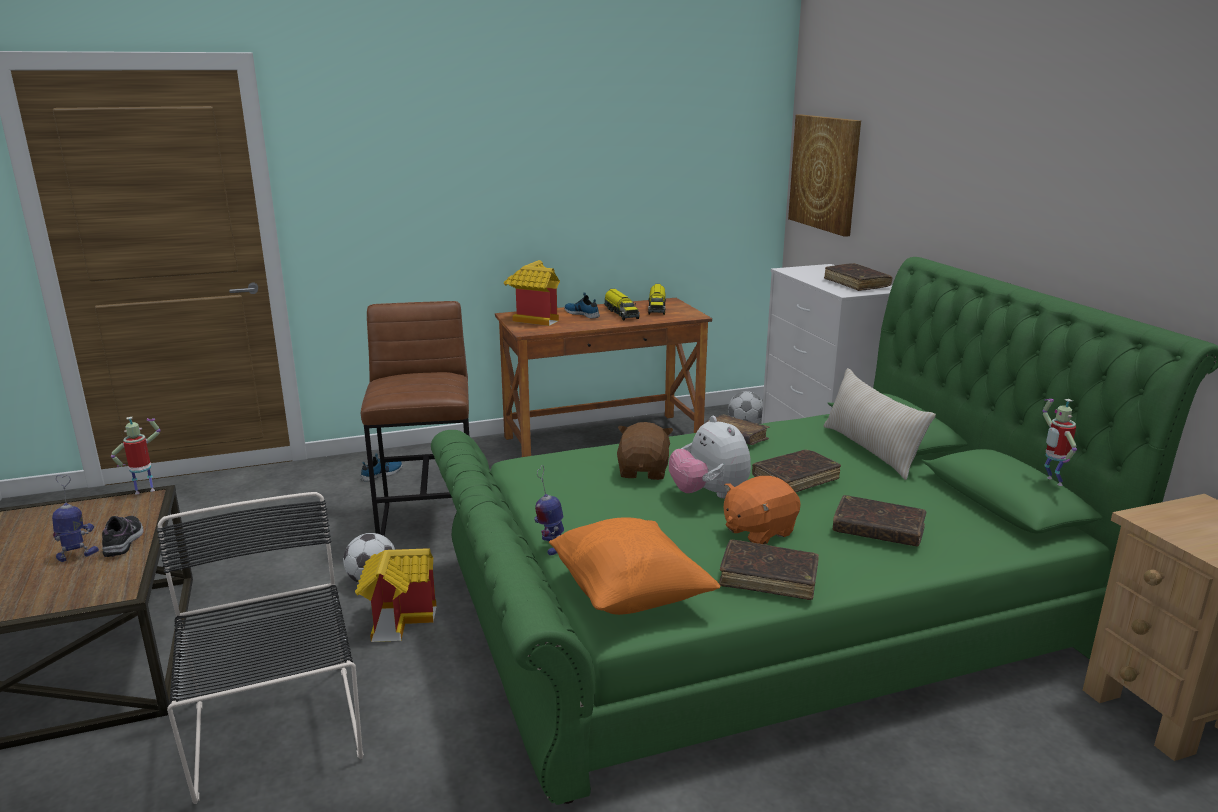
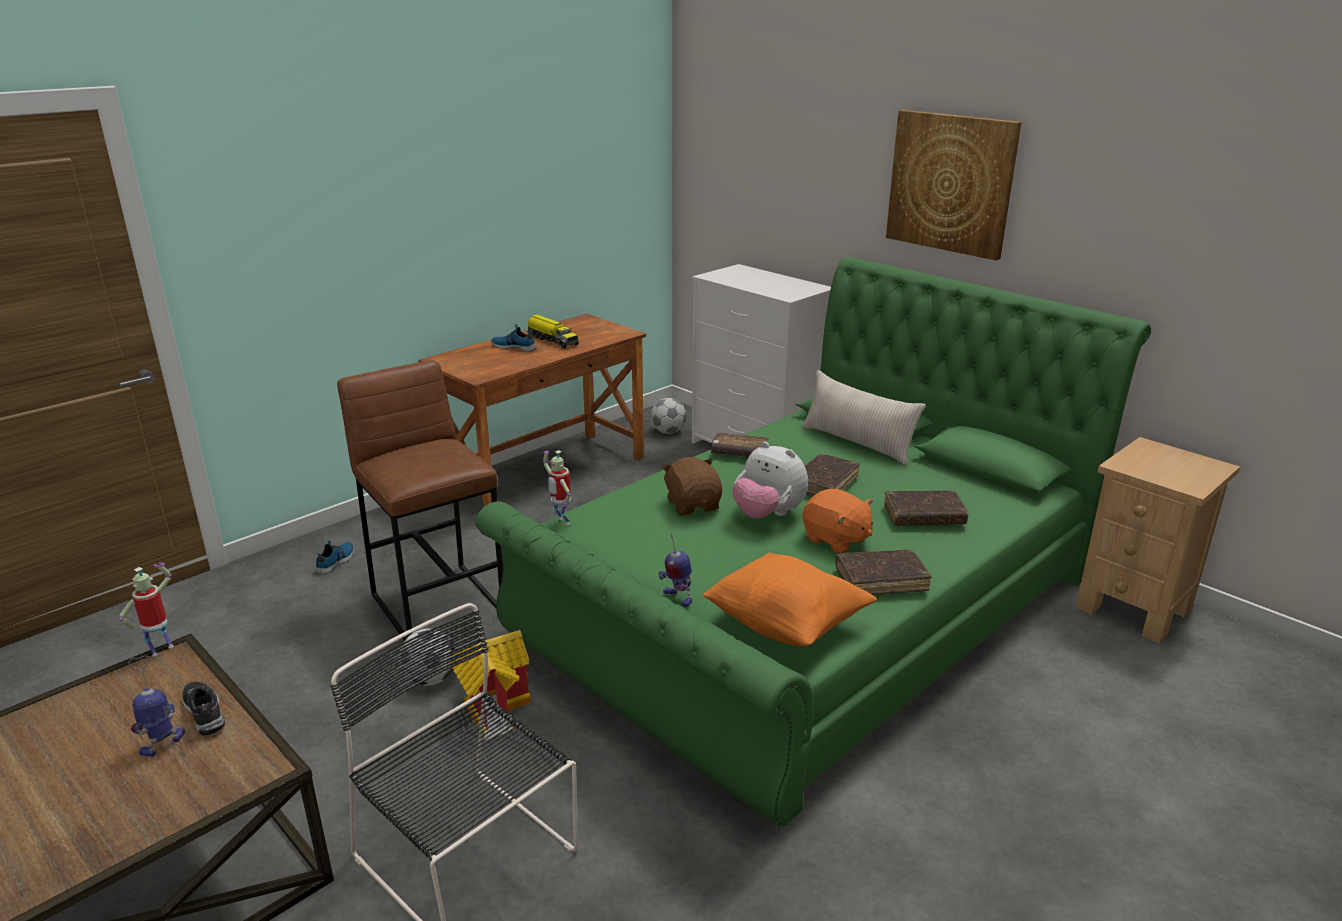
camera: 25 degrees left, 5 degrees up
(533, 318) = (469, 360): toy house -> none
(657, 307) = (581, 328): toy truck -> none
(758, 531) = (836, 540): orange plush toy -> orange plush toy turned 75 degrees counterclockwise
(825, 173) = (721, 175): picture -> picture (951, 183)
(856, 284) = (786, 285): brown book -> none
(1051, 481) = (1030, 447): toy robot -> toy robot (561, 522)

